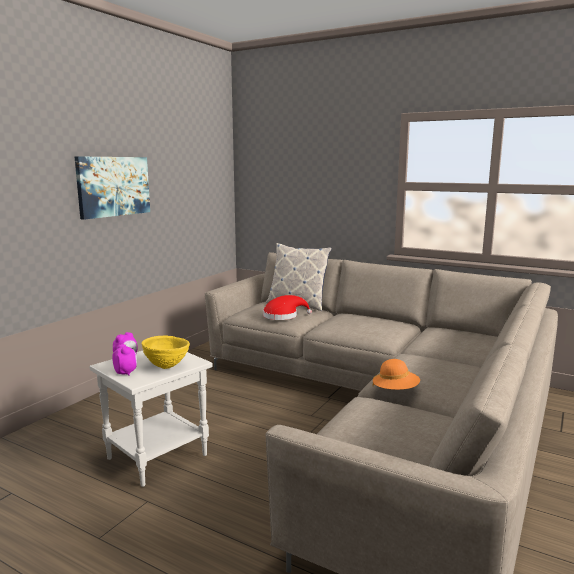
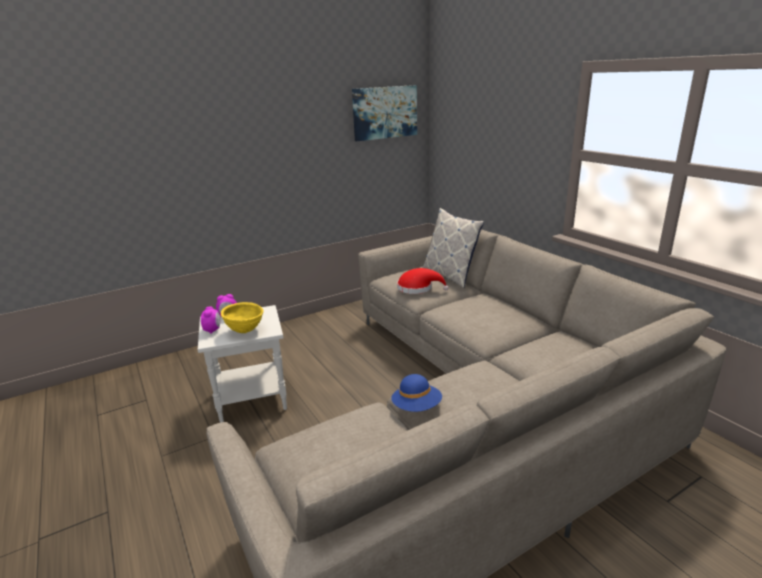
camera: 30 degrees right, 10 degrees up
(113, 186) = (275, 149): picture -> picture (385, 112)
(395, 391) = (416, 407): orange hat -> blue hat

